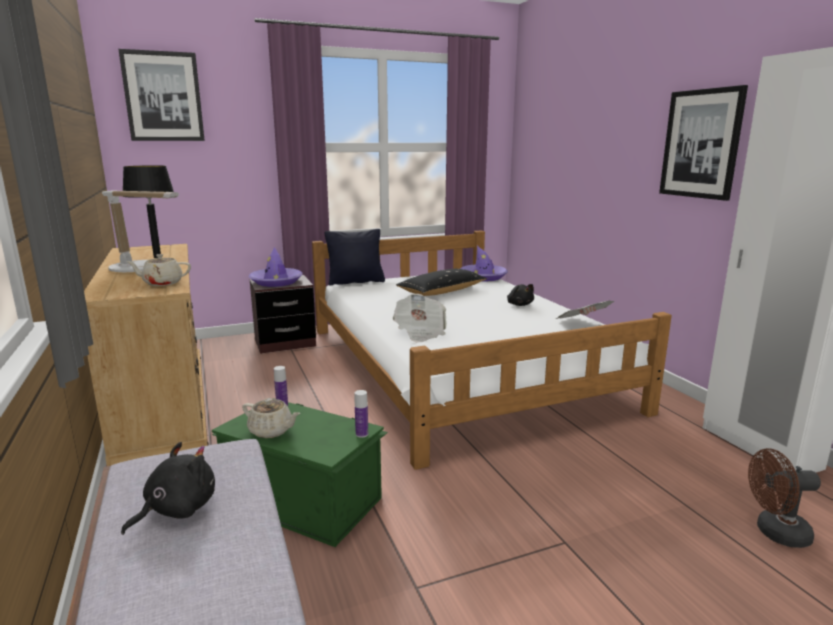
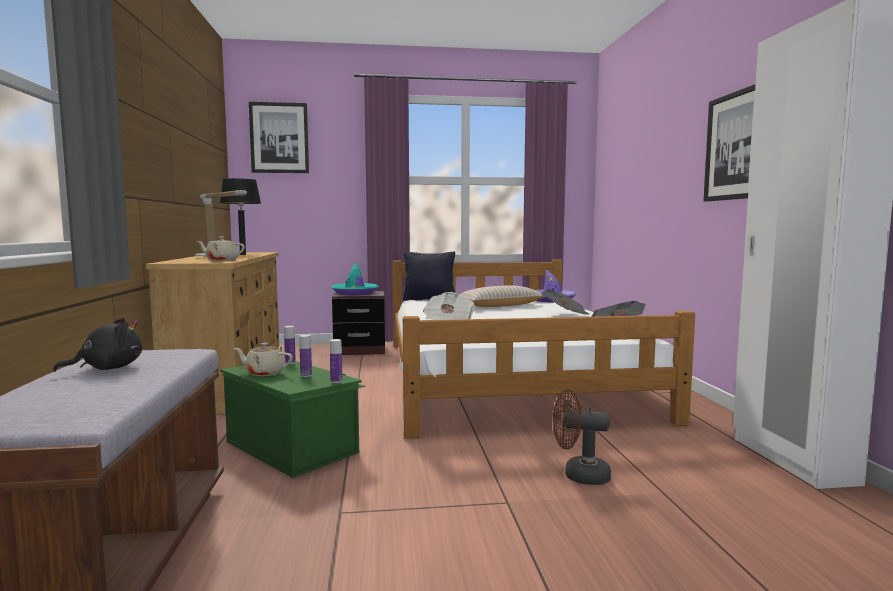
camera: 15 degrees right, 10 degrees down
(271, 431) = (264, 373): beige teapot -> beige teapot turned 150 degrees clockwise
(276, 282) = (355, 293): purple hat -> turquoise hat
(320, 428) = (306, 375): none -> bottle
(442, 291) = (500, 306): black pillow -> beige pillow
(519, 304) = (566, 315): black plush toy -> newspaper
(775, 533) = (753, 526): brown fan -> brown fan (579, 475)

